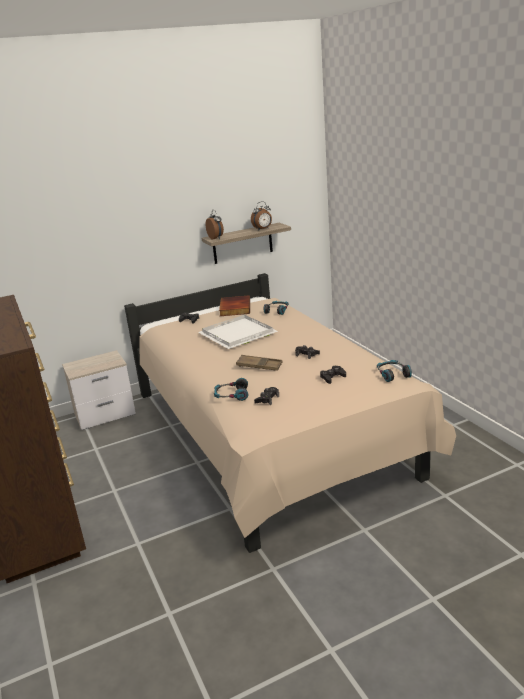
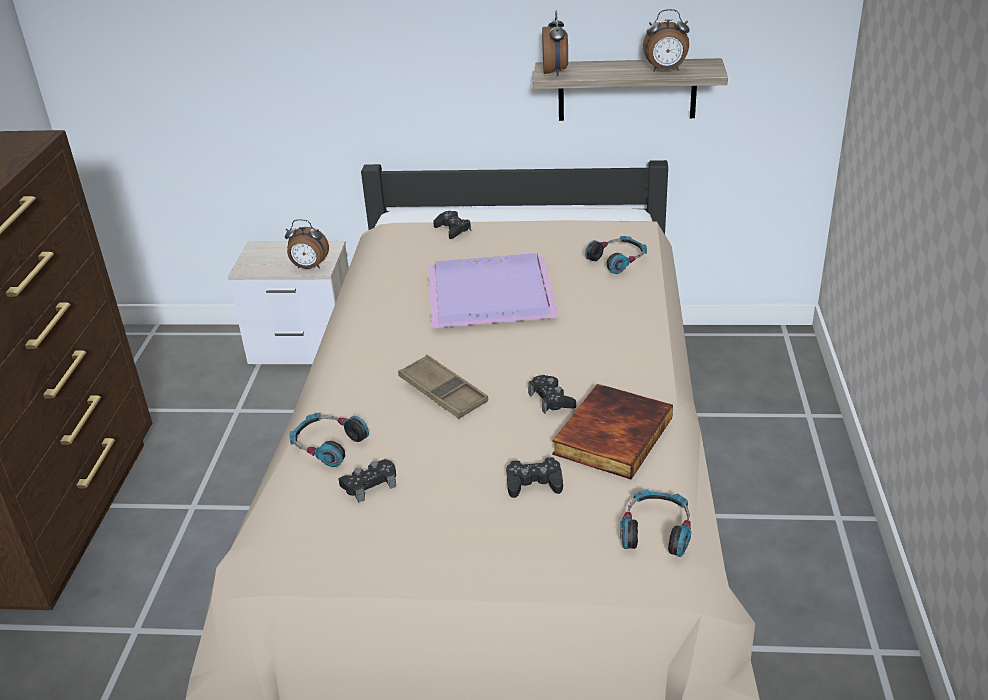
camera: 30 degrees right, 10 degrees up
(110, 363) = (309, 267): none -> alarm clock
(234, 308) = (552, 226): book -> book (611, 434)
(239, 334) = (493, 296): white tray -> purple tray

